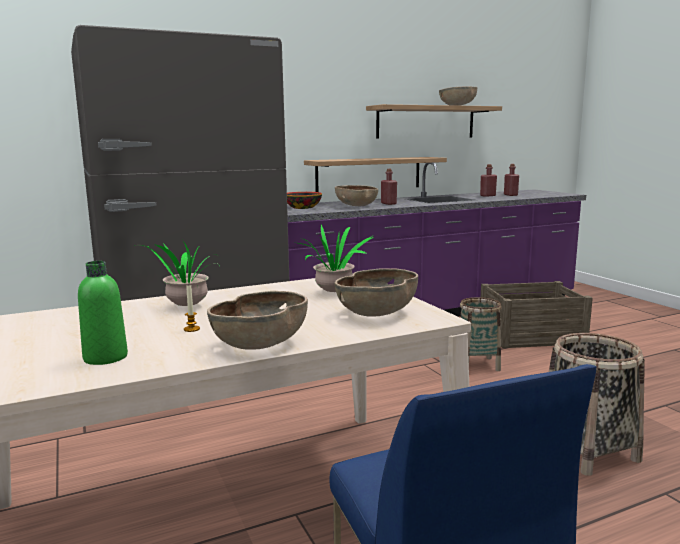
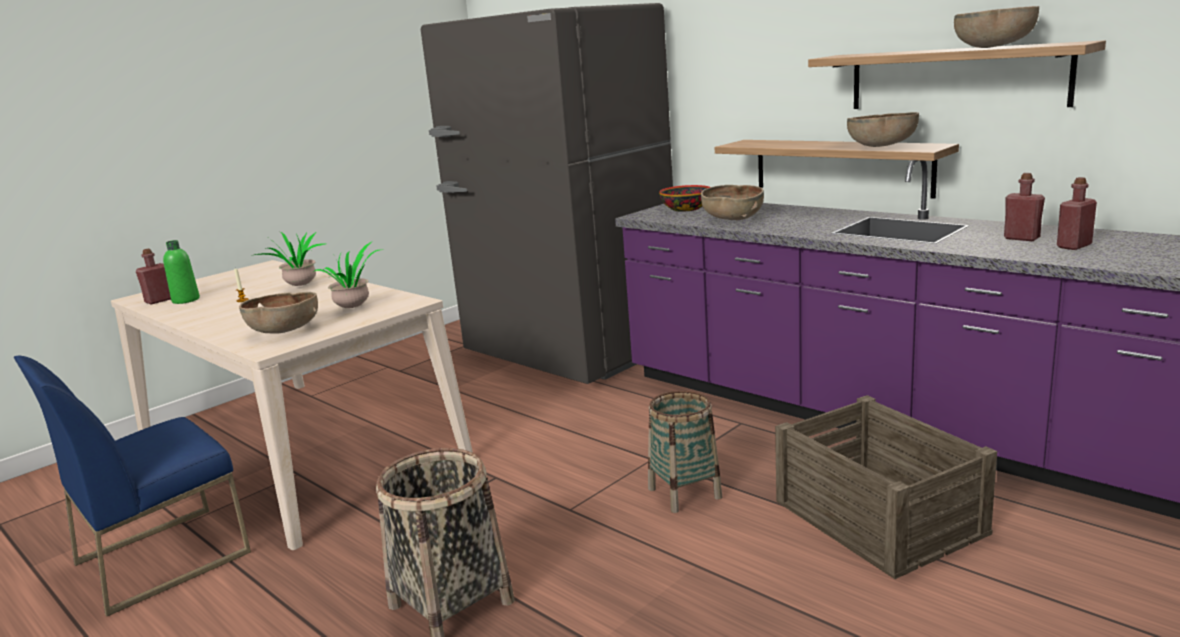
camera: 70 degrees right, 5 degrees up
(260, 345) = (203, 321): brown bowl -> brown bowl (882, 146)
(388, 203) = (787, 222): red bottle -> red bottle (159, 300)

